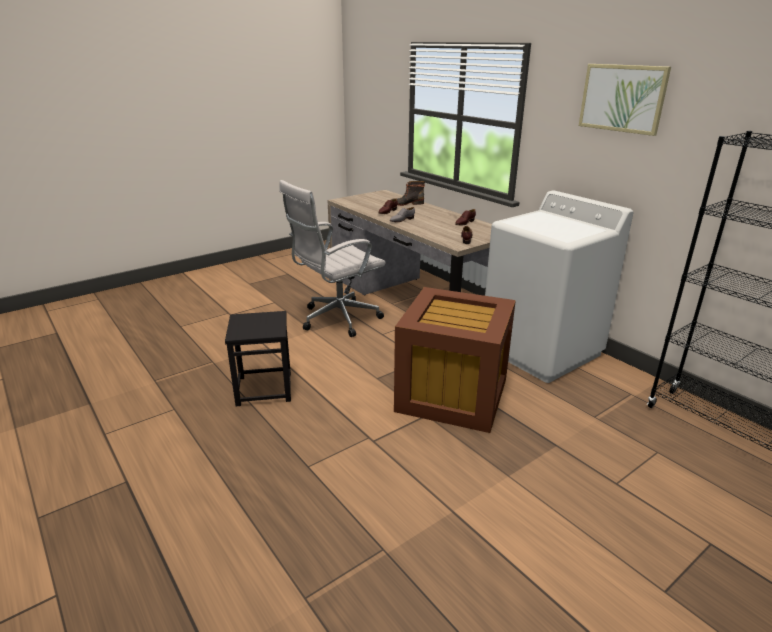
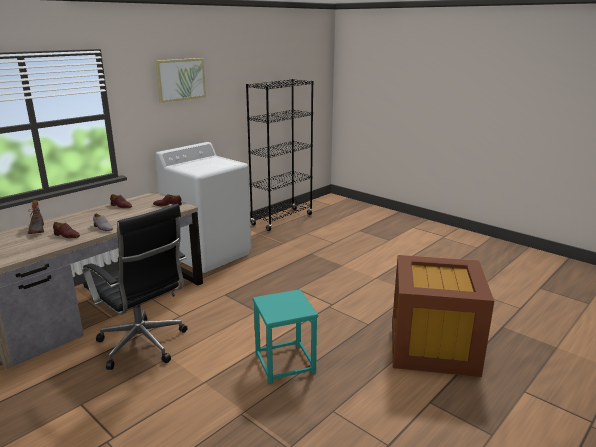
camera: 100 degrees left, 5 degrees down
(264, 388) = (284, 363): black stool -> turquoise stool
(336, 319) = (144, 346): white office chair -> black office chair
(453, 396) = (273, 281): brown storage box -> brown storage box (434, 346)

